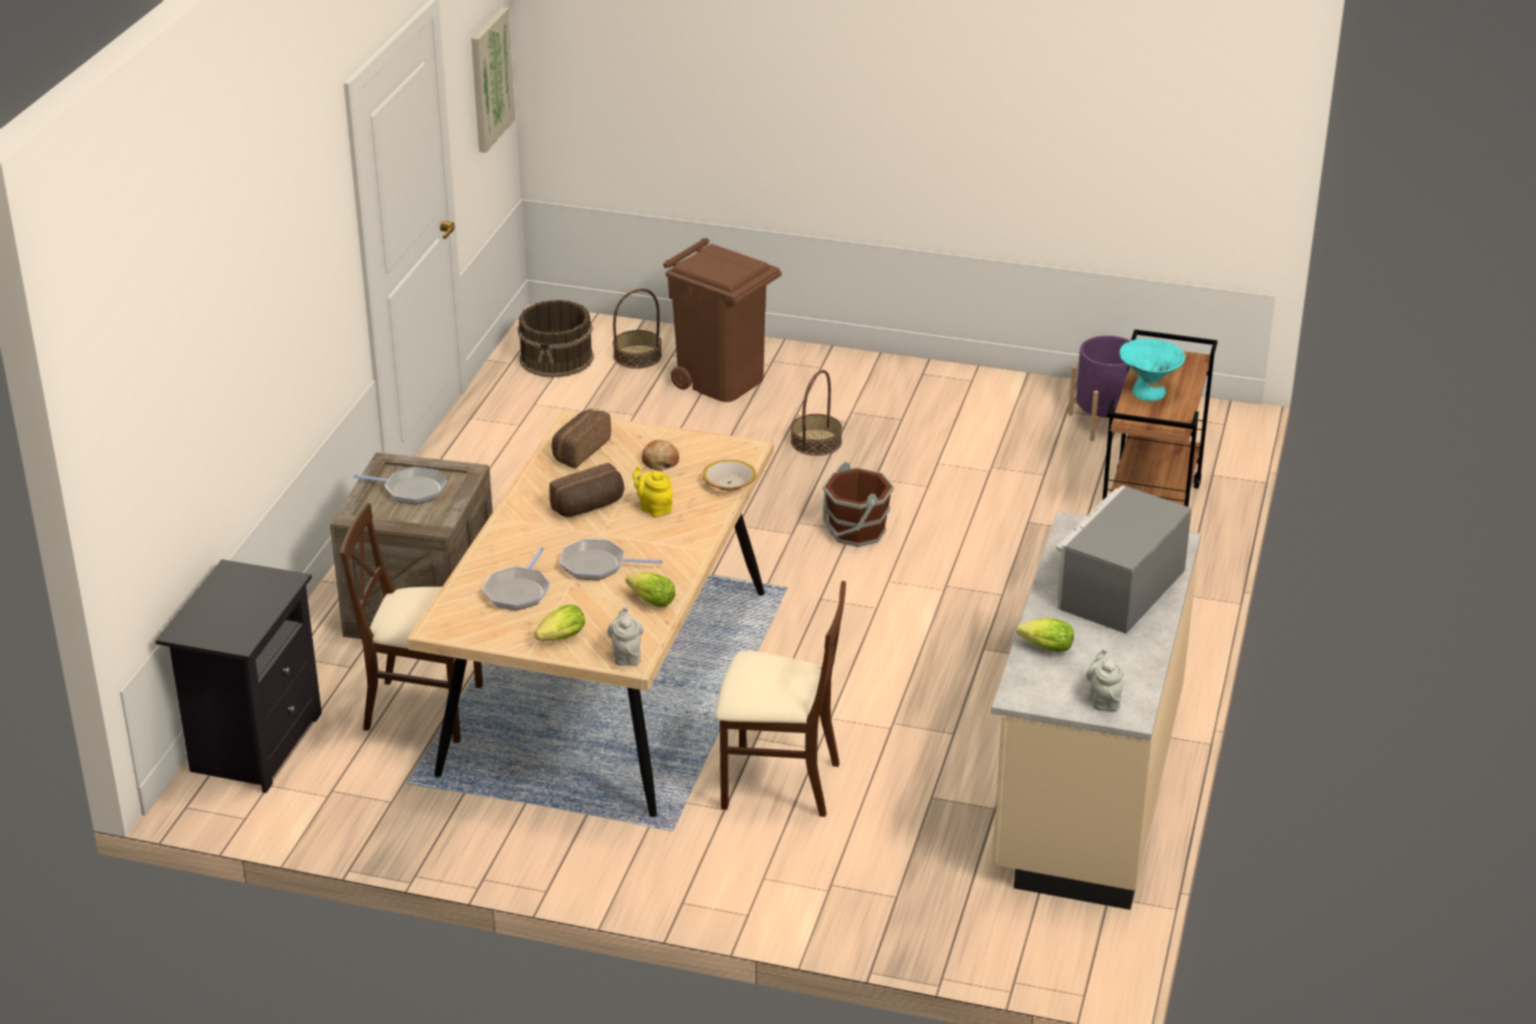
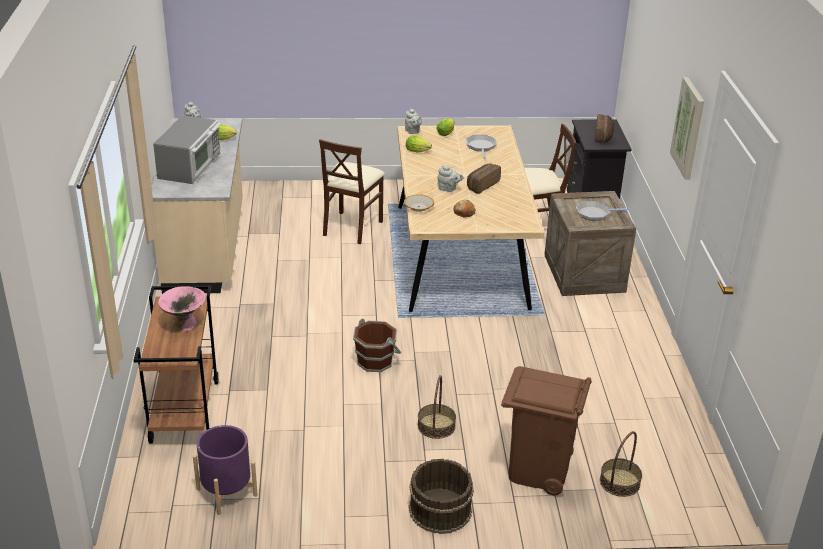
camera: 160 degrees right, 0 degrees up
(490, 79) = (786, 295): picture -> picture (688, 128)
(557, 359) = (675, 465): brown bucket -> brown bucket (439, 509)
(579, 450) = (513, 211): bread -> bread (604, 136)
(597, 565) = (454, 161): frying pan -> none
(654, 508) = (448, 189): yellow teapot -> grey teapot
(778, 783) = (352, 227): beige chair -> beige chair turned 60 degrees counterclockwise
(1148, 392) = (184, 324): turquoise bowl -> pink bowl

